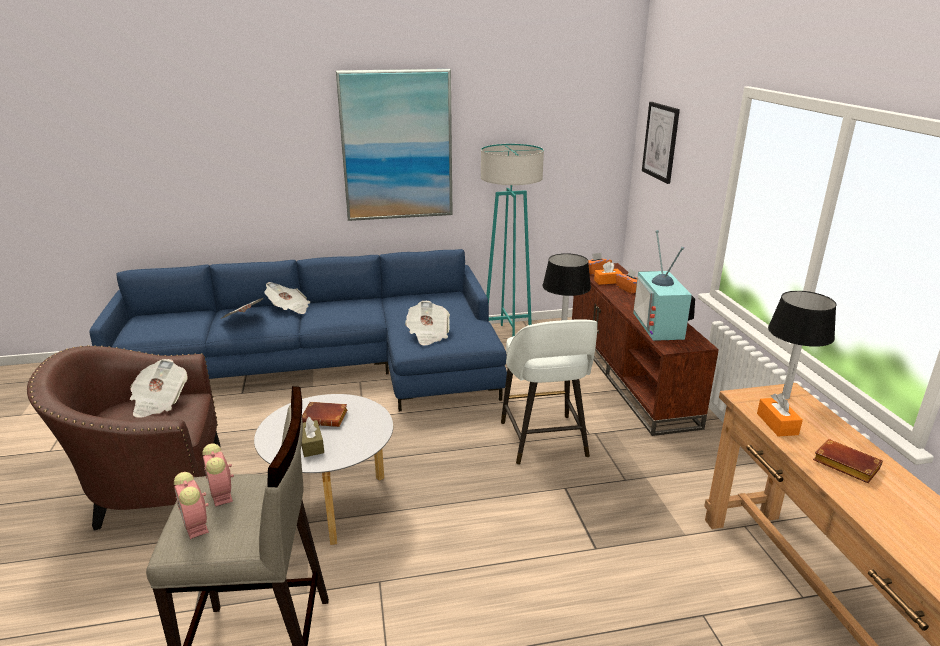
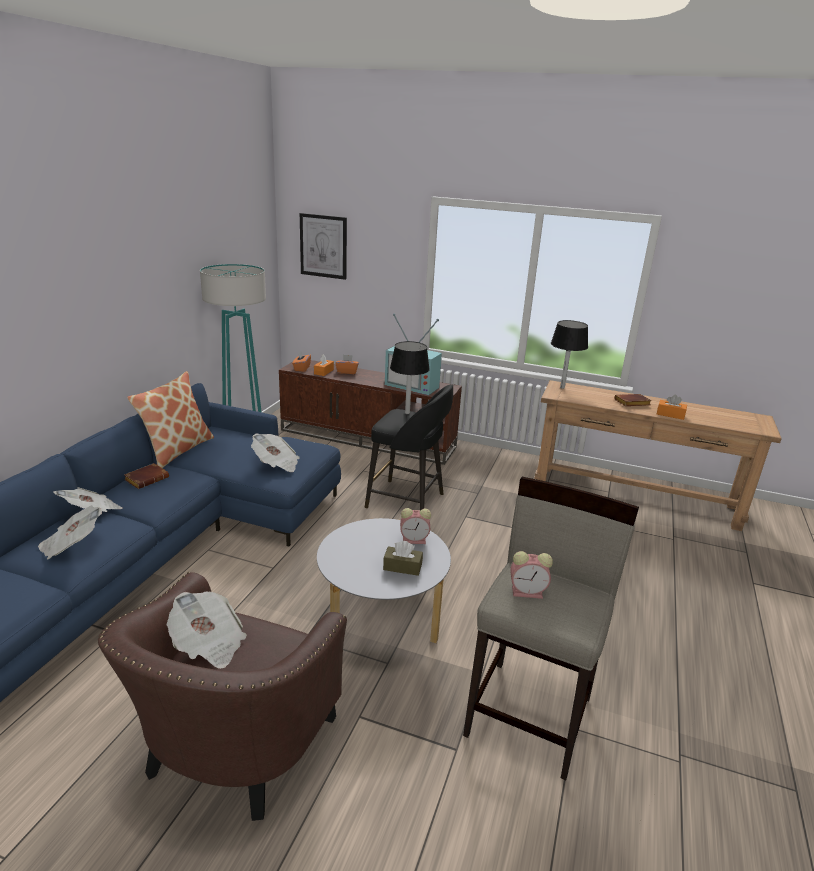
camera: 60 degrees left, 0 degrees up
(196, 526) = (564, 612): alarm clock -> alarm clock (415, 540)
(326, 417) = (366, 548): brown book -> brown book (147, 479)
(397, 146) = (125, 285): picture -> none
(403, 296) = (177, 450): none -> pillow
(544, 441) = (407, 501): white stool -> black stool
(777, 424) = (586, 400): orange tissue box -> orange tissue box (670, 414)

